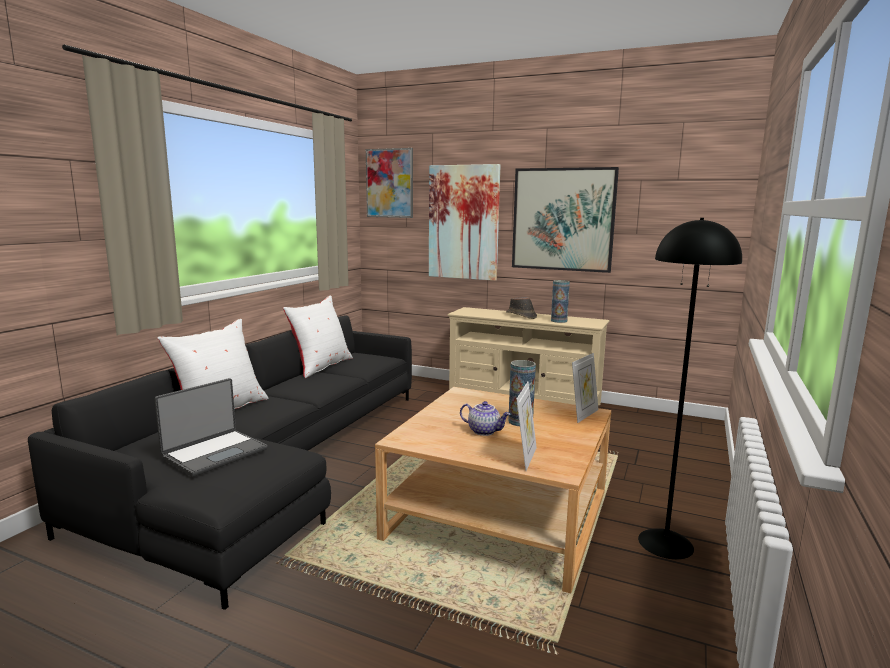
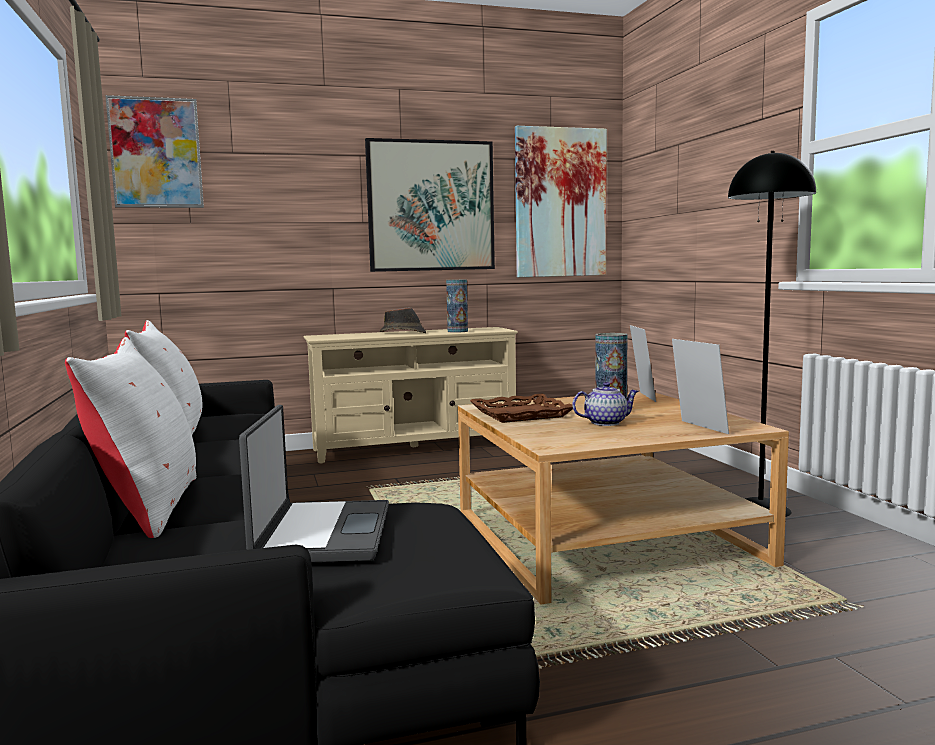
camera: 40 degrees left, 5 degrees down
(461, 406) = (521, 414): none -> brown tray
(463, 222) = (291, 213): picture -> picture (560, 203)

